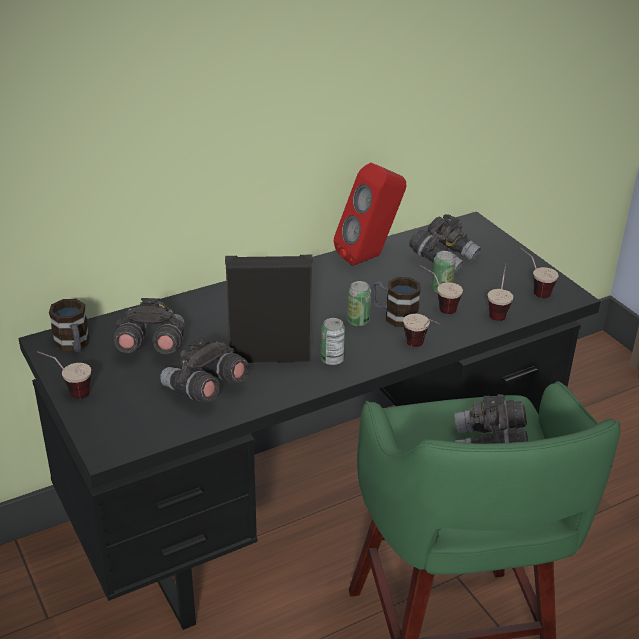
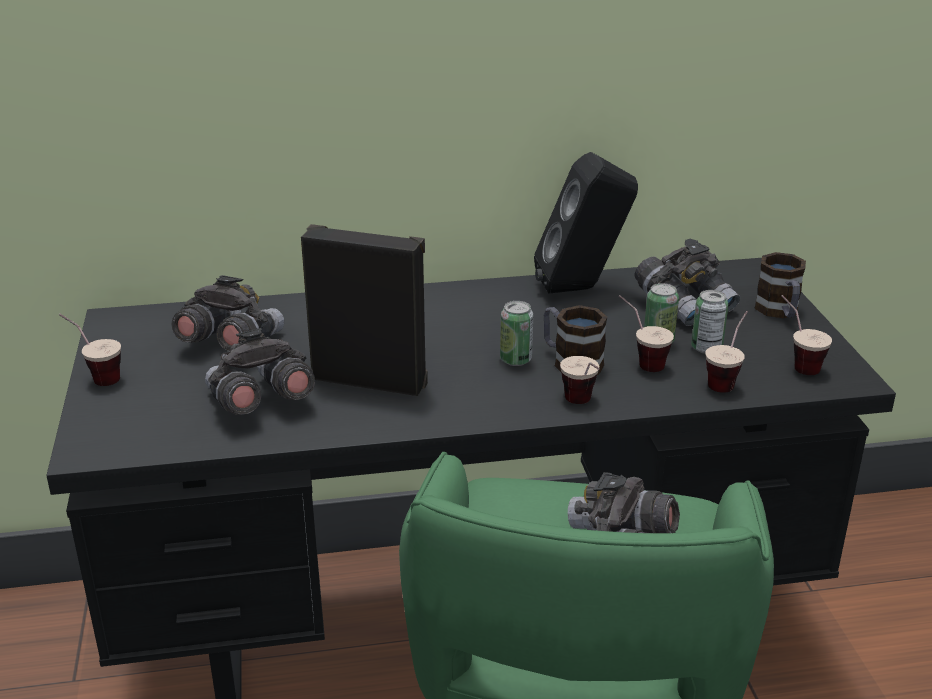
camera: 20 degrees right, 5 degrees down
(74, 345) = (141, 327): mug -> mug (779, 312)
(332, 359) = (448, 399): can -> can (706, 348)
(370, 257) = (582, 288): red speaker -> black speaker

